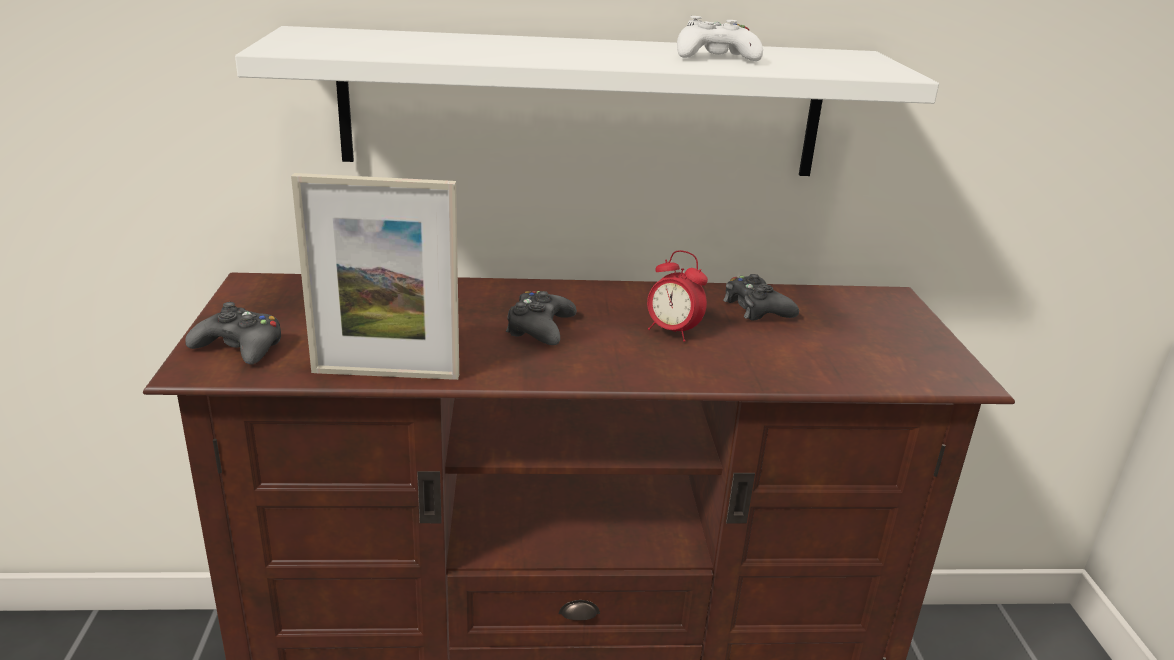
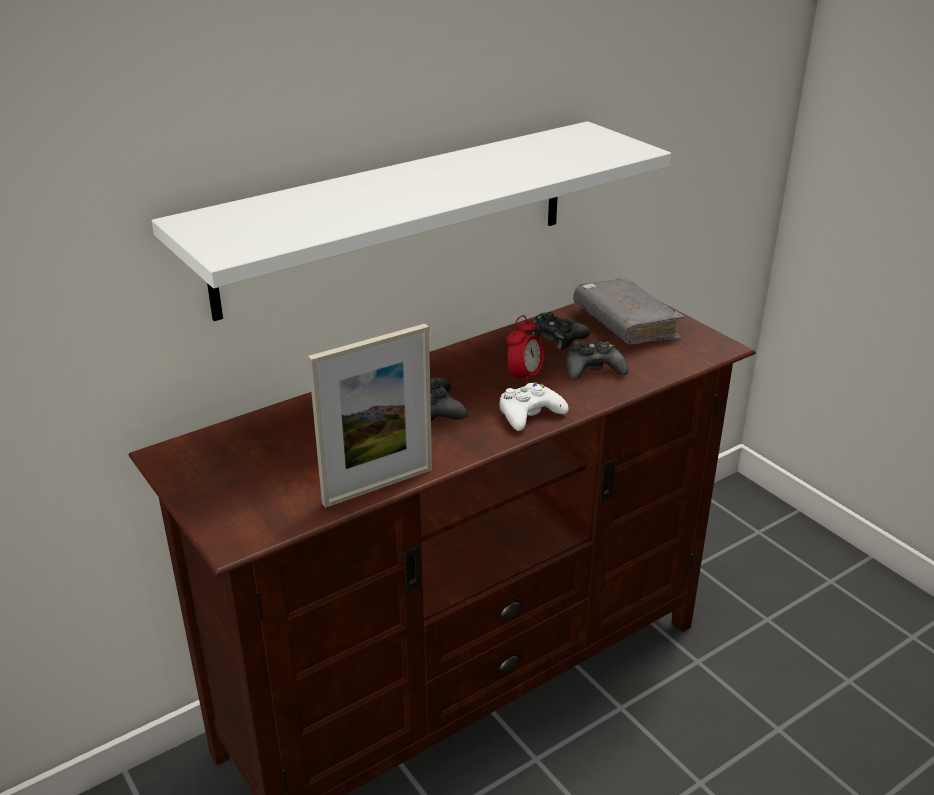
camera: 30 degrees left, 5 degrees up
(240, 347) = (242, 510): black game controller -> black game controller (593, 369)
(672, 332) = (524, 377): alarm clock -> alarm clock turned 60 degrees counterclockwise
(715, 57) = (515, 164): white game controller -> white game controller (529, 414)
(858, 320) = (625, 324): none -> grey book

